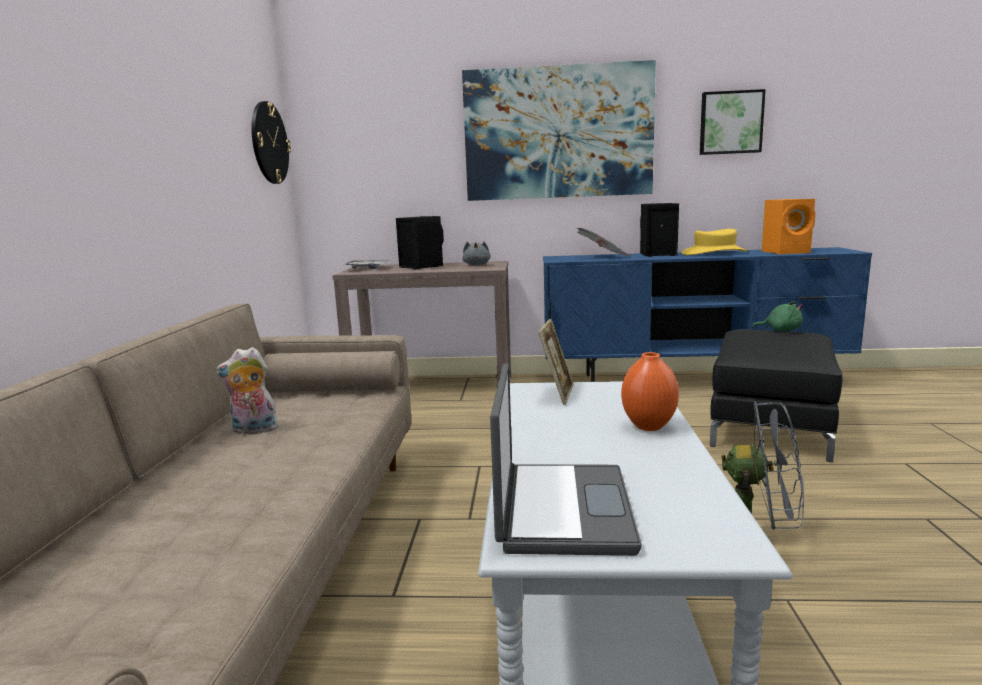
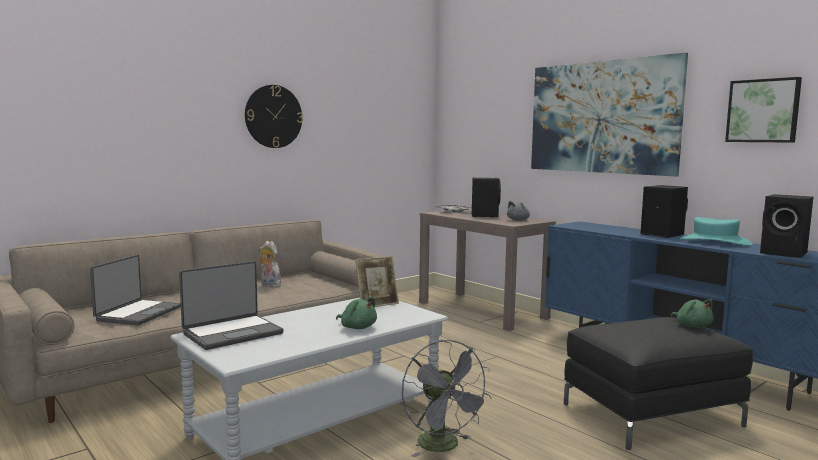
camera: 45 degrees right, 5 degrees down
(146, 581) = (138, 313): none -> laptop
(269, 143) = (410, 121): wall clock -> wall clock (273, 116)
(603, 257) = (609, 229): newspaper -> none
(648, 426) = (357, 327): orange vase -> green plush toy
(714, 253) = (715, 242): yellow hat -> turquoise hat
(787, 252) = (785, 253): orange speaker -> black speaker

